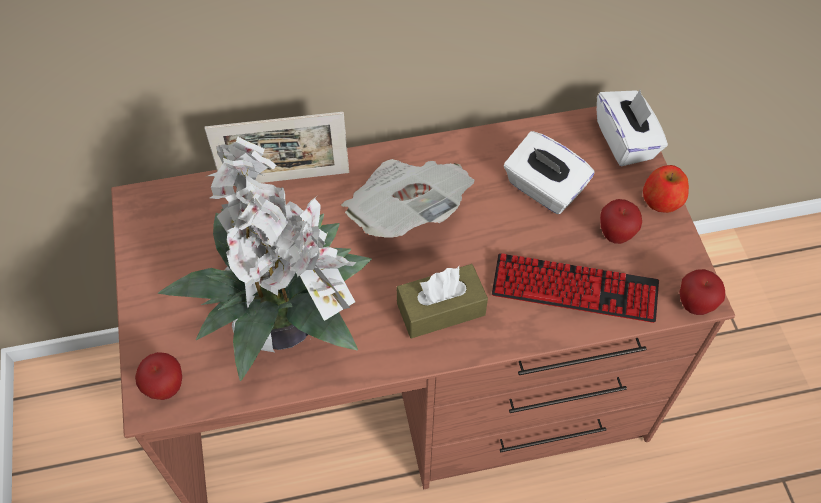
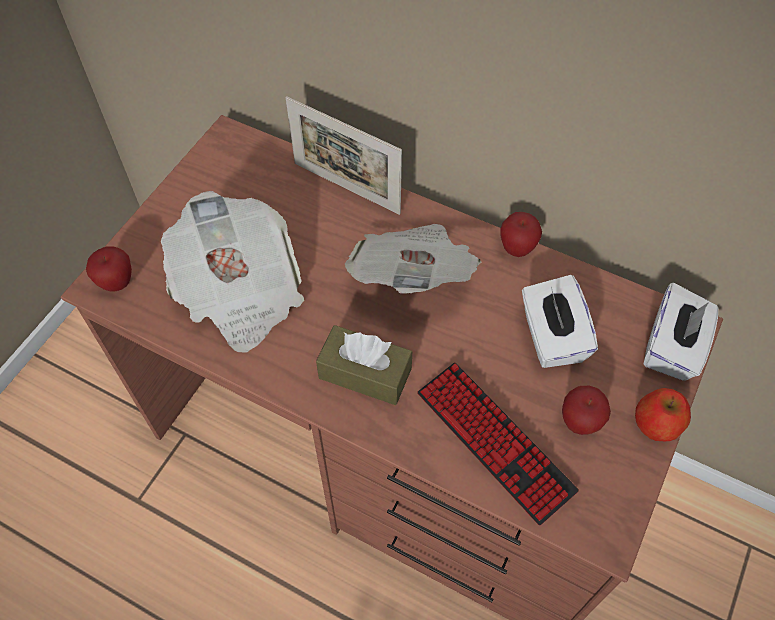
camera: 40 degrees right, 0 degrees up
(281, 320) = (239, 292): potted plant -> newspaper
(694, 304) = (595, 539): apple -> apple (517, 248)

